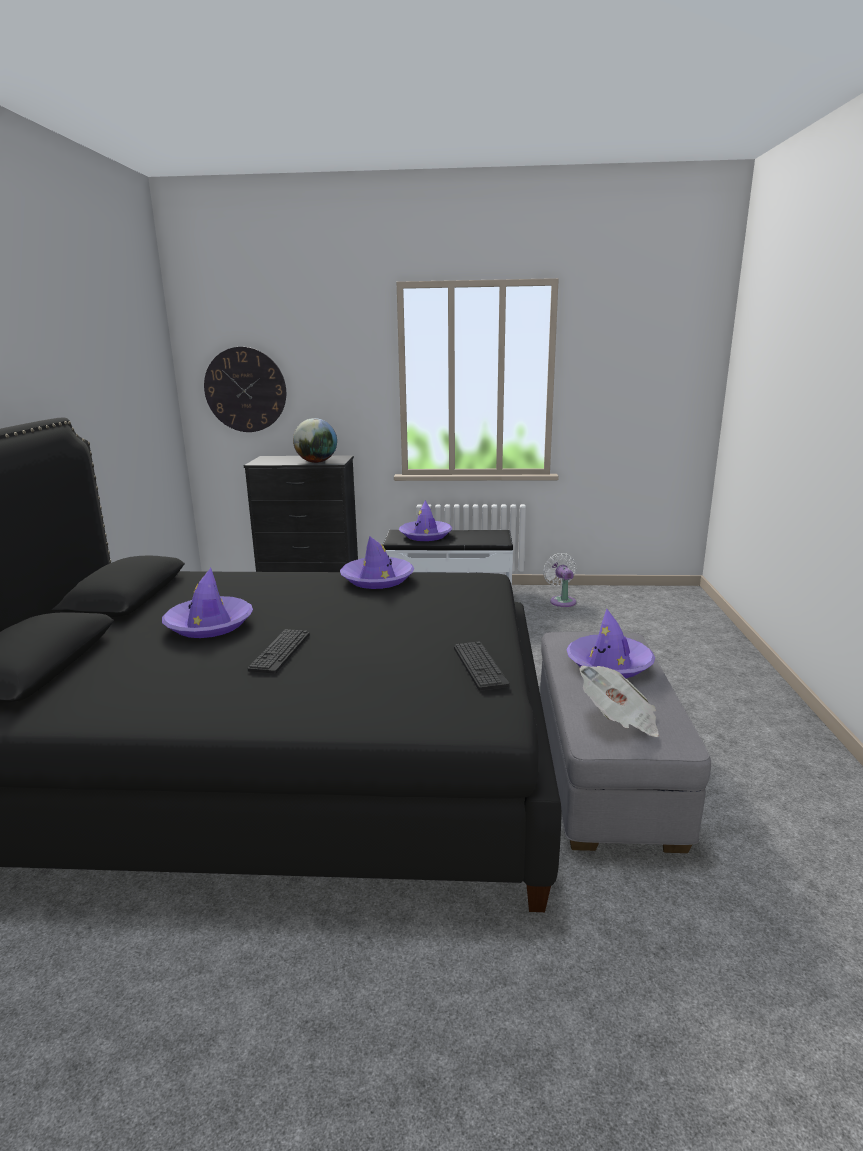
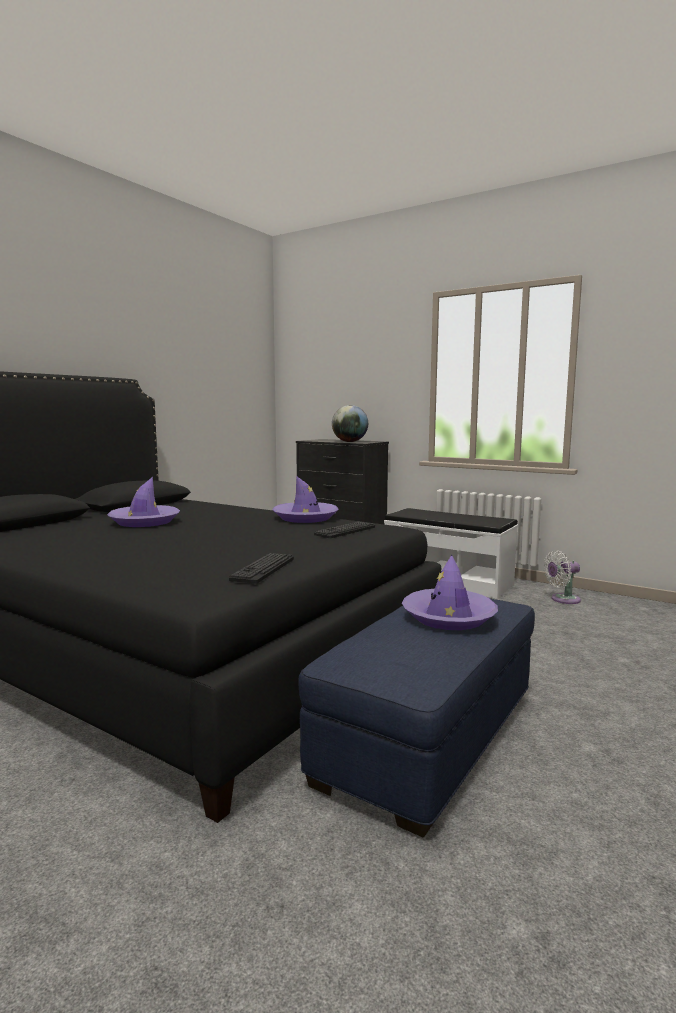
camera: 30 degrees right, 10 degrees down
(245, 390) = (317, 386): wall clock -> none
(280, 651) = (151, 539): keyboard -> keyboard (345, 531)
(425, 535) = (430, 514): purple hat -> none
(561, 601) = (562, 599): white fan -> white fan turned 120 degrees counterclockwise
(604, 770) = (428, 736): grey ottoman -> blue ottoman
(619, 719) = (382, 654): newspaper -> none

